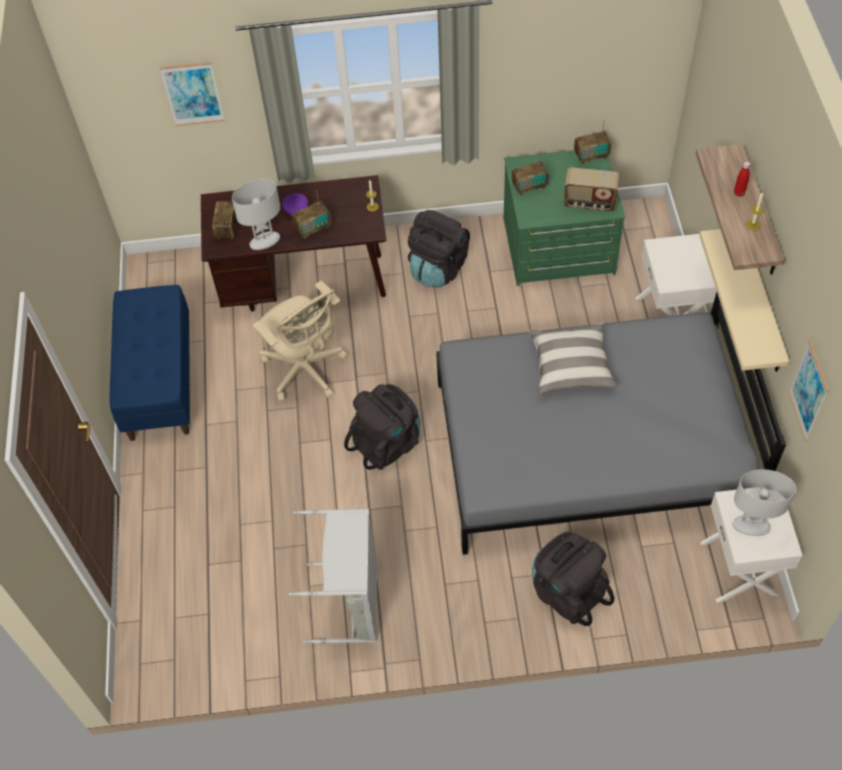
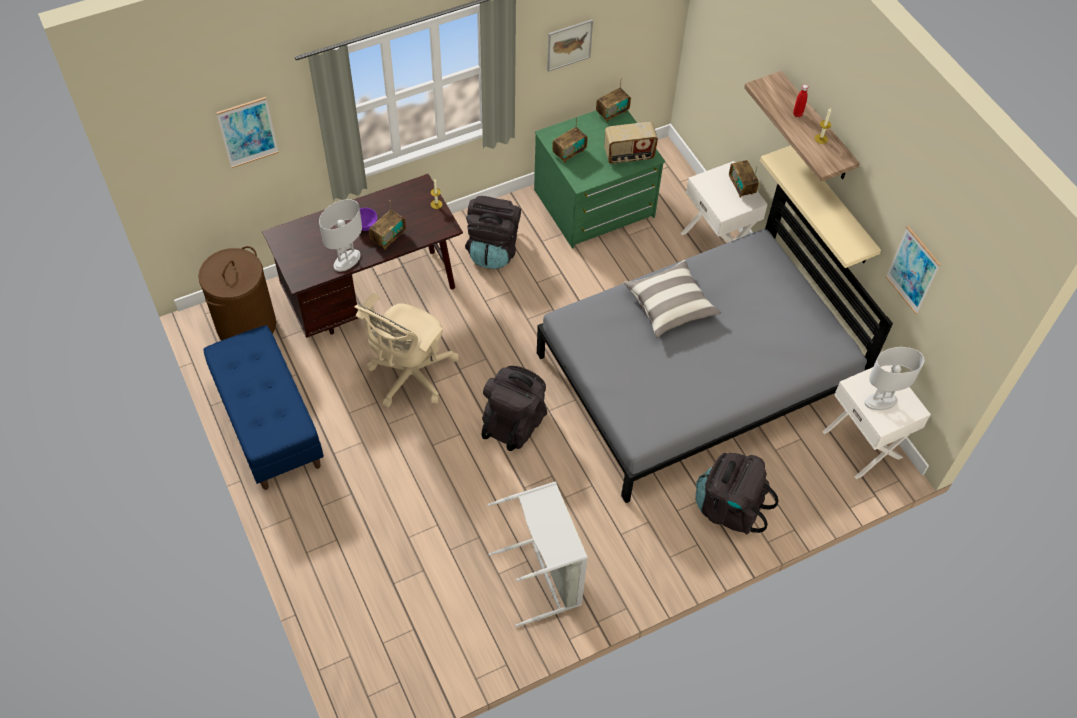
camera: 25 degrees left, 0 degrees up
(178, 283) = (246, 325): none -> brown laundry basket
(227, 228) = (304, 257): radio -> radio (741, 186)
(306, 371) = (409, 377): beige office chair -> beige office chair turned 90 degrees clockwise
(546, 74) = (569, 44): none -> picture

